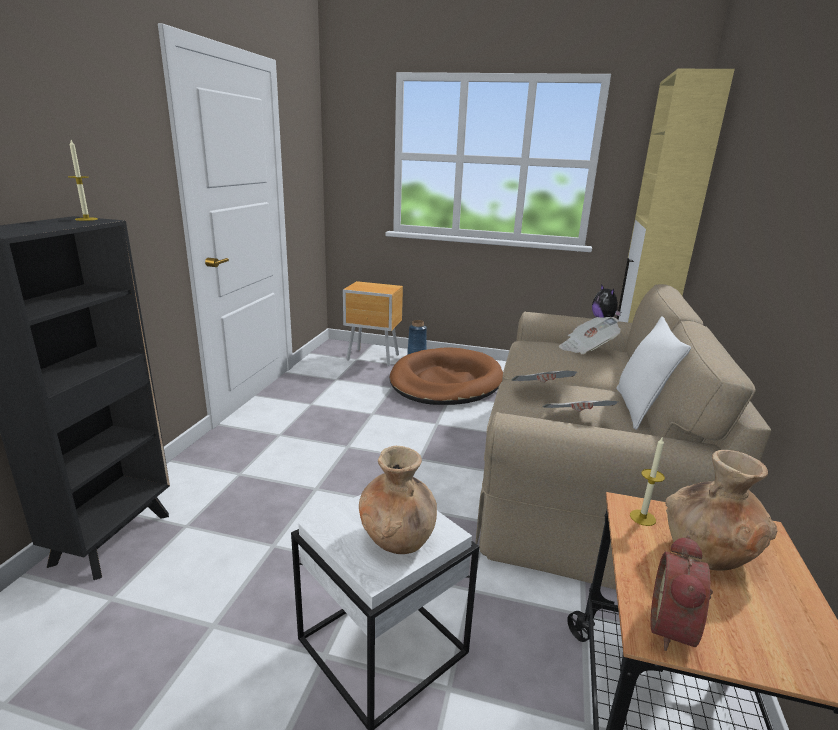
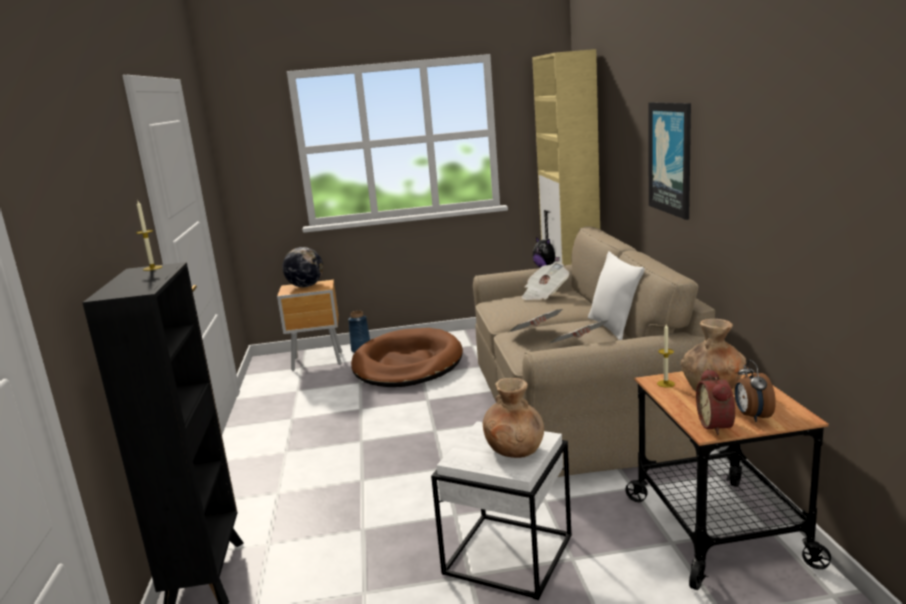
camera: 20 degrees left, 5 degrees down
(374, 286) = (305, 286): none -> globe
(746, 634) = (752, 416): none -> alarm clock
(779, 208) = (671, 158): none -> picture

